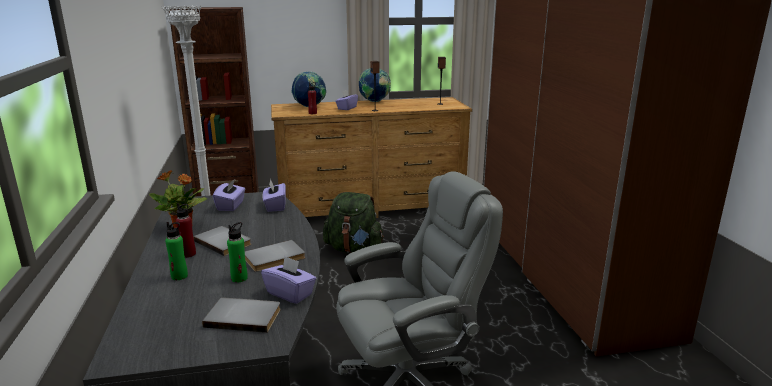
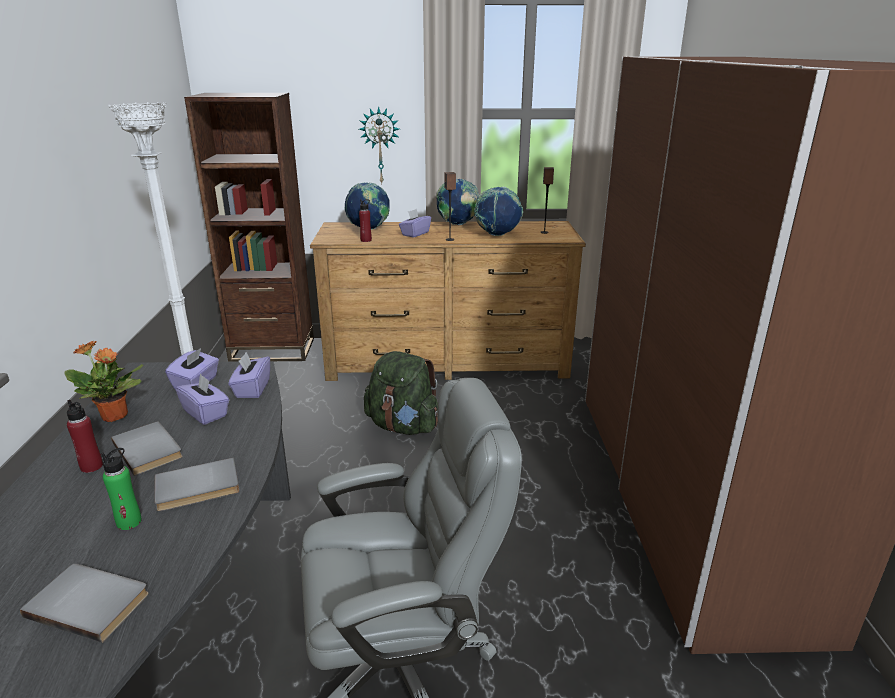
camera: 10 degrees right, 5 degrees up
(179, 276) = (55, 508): green bottle -> none
(290, 293) = (179, 563): purple tissue box -> purple tissue box (206, 413)
(312, 46) = (380, 146): none -> wall clock
(407, 106) = (497, 235): none -> globe

